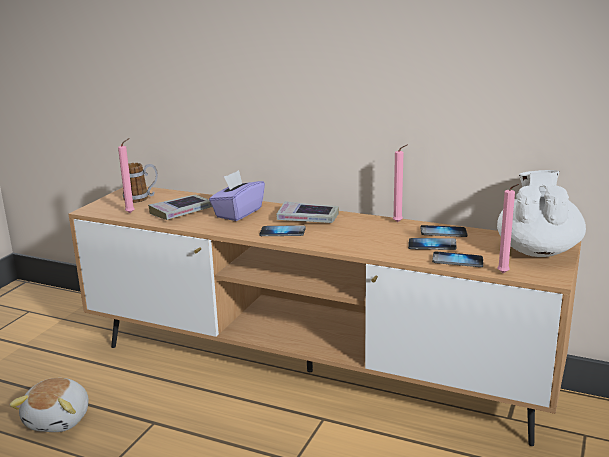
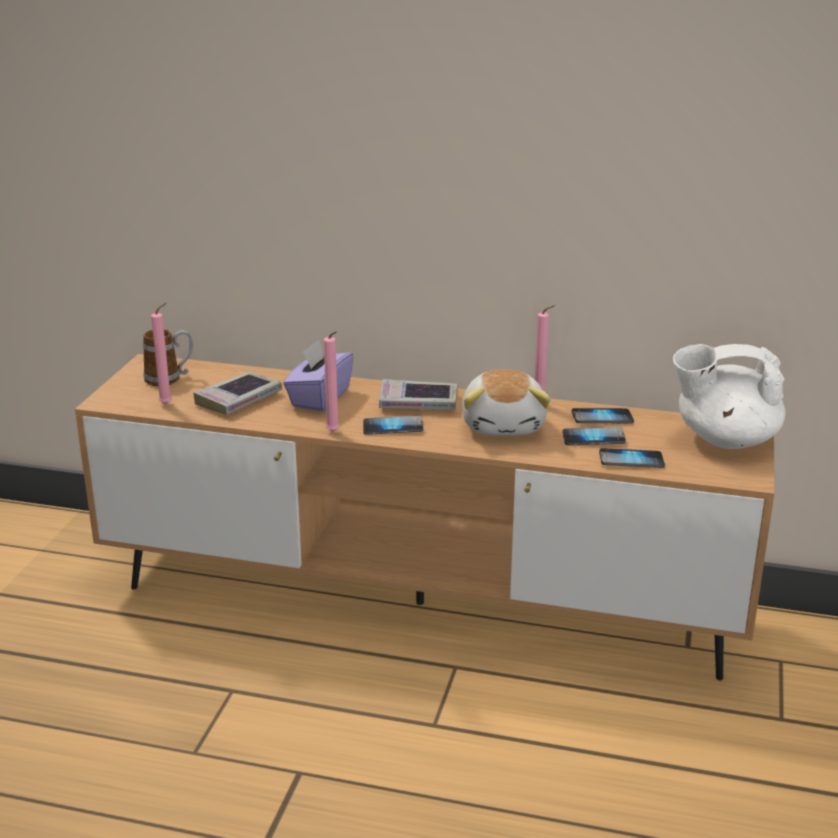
camera: 10 degrees left, 5 degrees up
(59, 419) = (98, 697): plush toy -> plush toy (504, 425)
(504, 274) = (692, 476): pink candle -> pink candle (334, 433)
(537, 250) = (724, 439): white teapot -> white teapot turned 90 degrees counterclockwise

